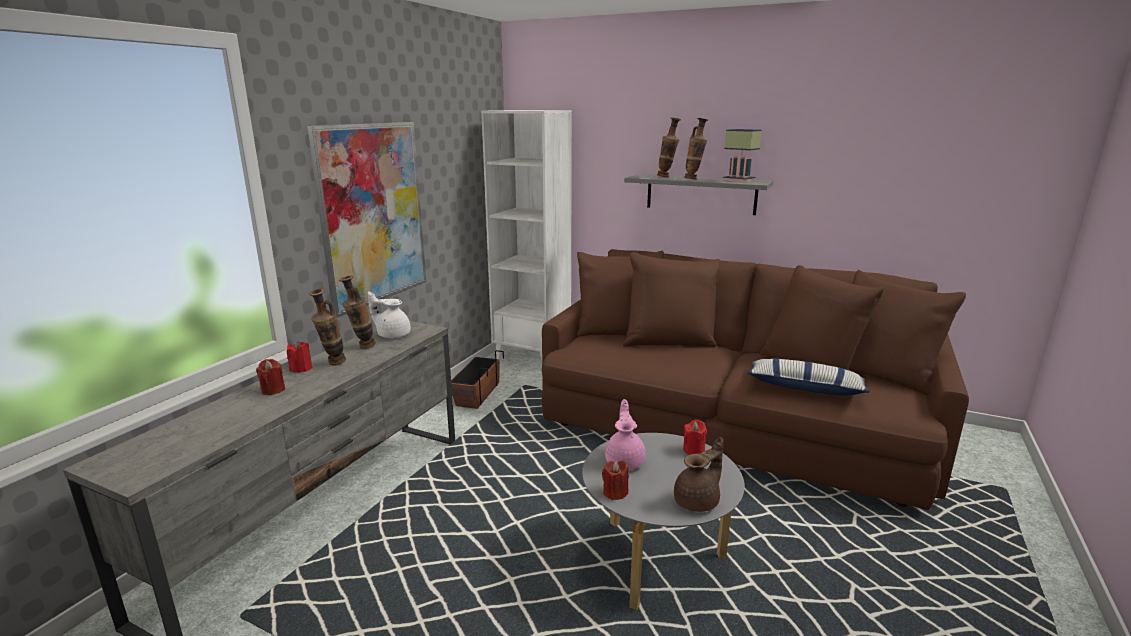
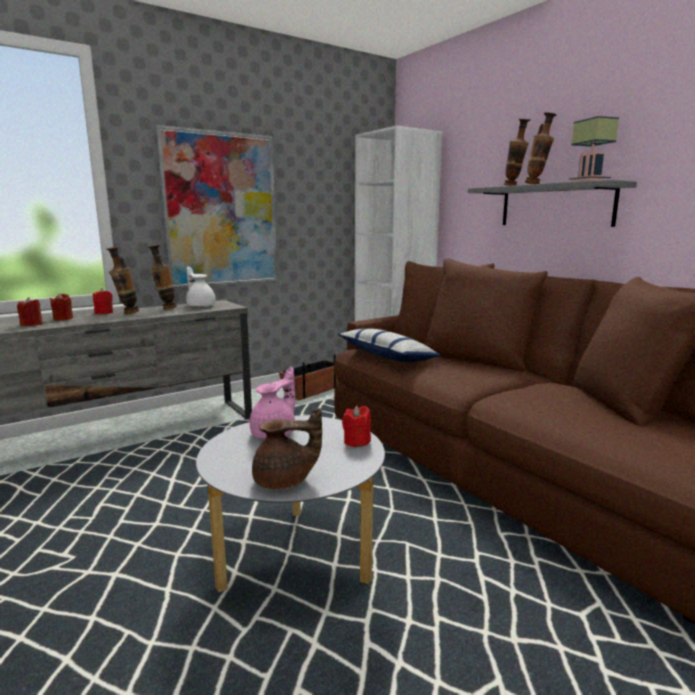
camera: 30 degrees right, 5 degrees down
(615, 492) = (222, 452): red candle -> red candle (32, 324)
(804, 388) = (574, 418): pillow -> pillow (386, 356)

